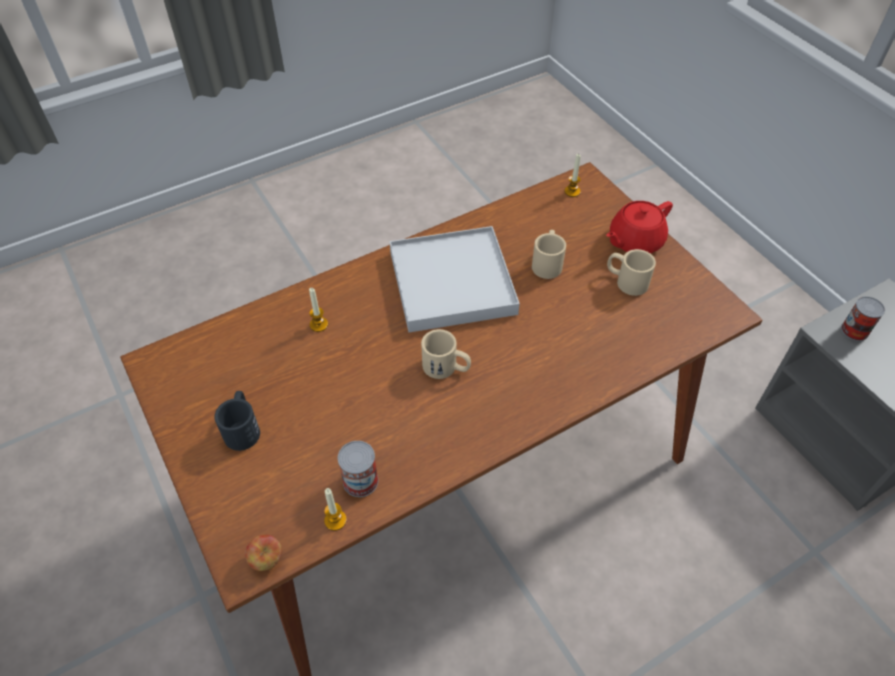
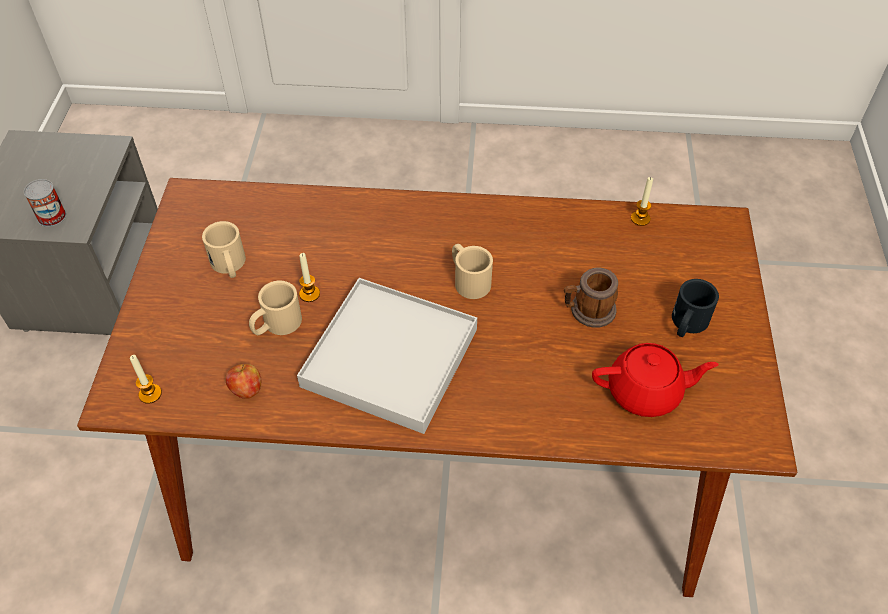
camera: 145 degrees left, 0 degrees up
(266, 559) = (706, 220): apple -> apple (246, 390)
(319, 324) = (560, 388): candle -> candle (309, 294)
(332, 394) = (588, 311): none -> mug
(360, 481) = (605, 233): can -> none
(634, 241) = (169, 298): red teapot -> red teapot (645, 392)

